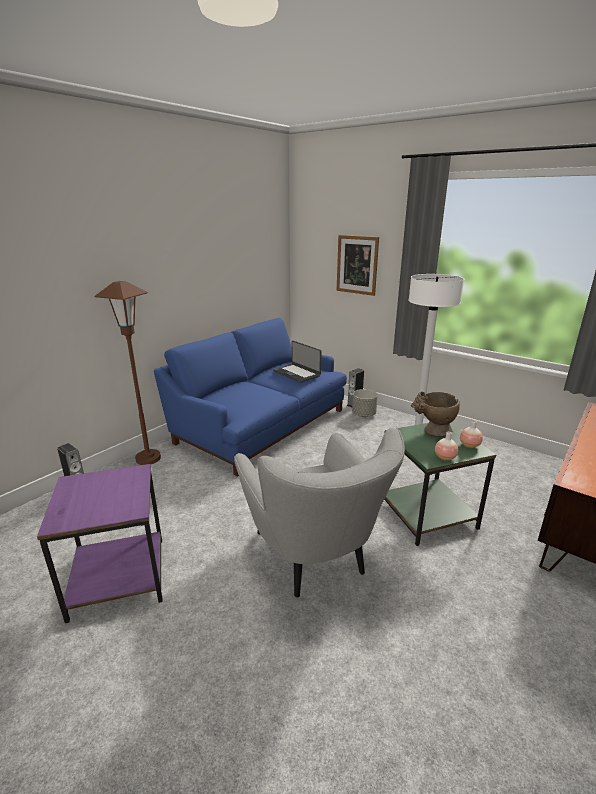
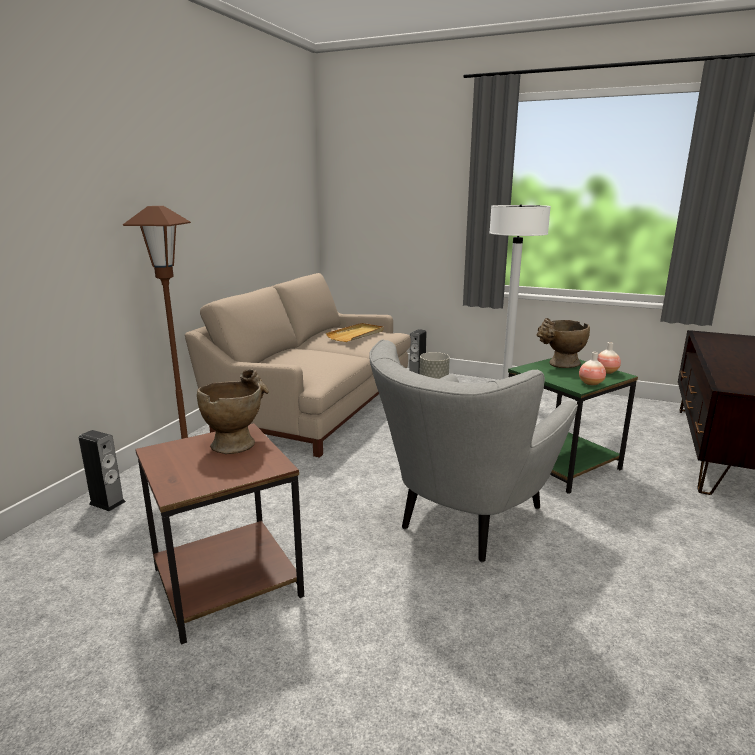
camera: 15 degrees left, 5 degrees down
(117, 576) = (224, 582): purple side table -> brown side table
(126, 482) = (237, 442): none -> beige vase
(259, 424) = (314, 404): blue sofa -> beige sofa
(297, 373) = (356, 334): laptop -> beige tray
(314, 558) = (464, 522): grey armchair -> grey armchair turned 75 degrees clockwise
(357, 265) = (410, 205): picture -> none

